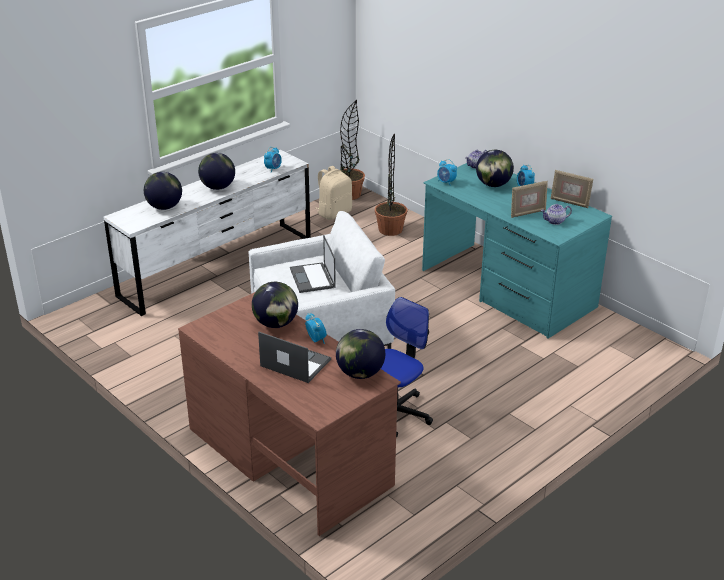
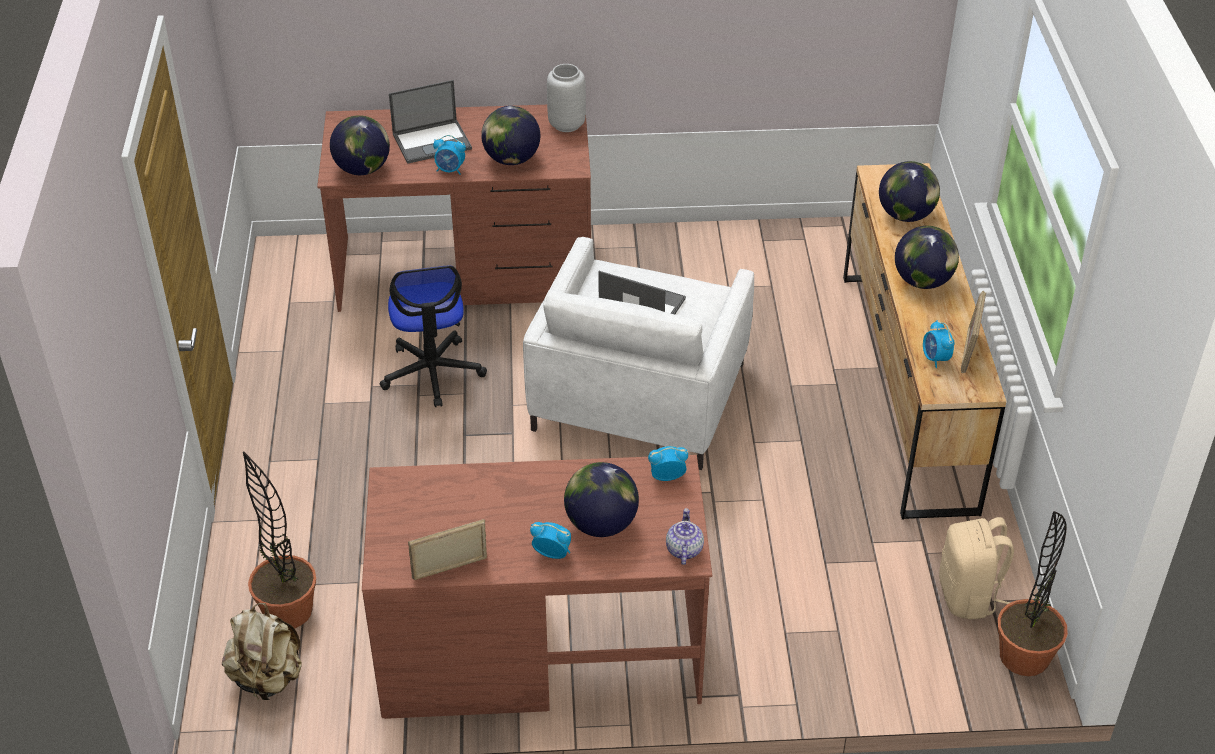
camera: 130 degrees right, 10 degrees up
(212, 322) = (566, 125): none -> grey vase
(217, 267) = (906, 388): white dresser -> brown dresser
(390, 230) = (846, 631): potted plant -> potted plant (288, 611)
(507, 289) = (539, 649): turquoise desk -> brown desk
(527, 213) = (480, 499): picture frame -> picture frame (969, 352)
(555, 221) = (425, 510): teapot -> none
(633, 346) = (267, 678): none -> beige backpack

